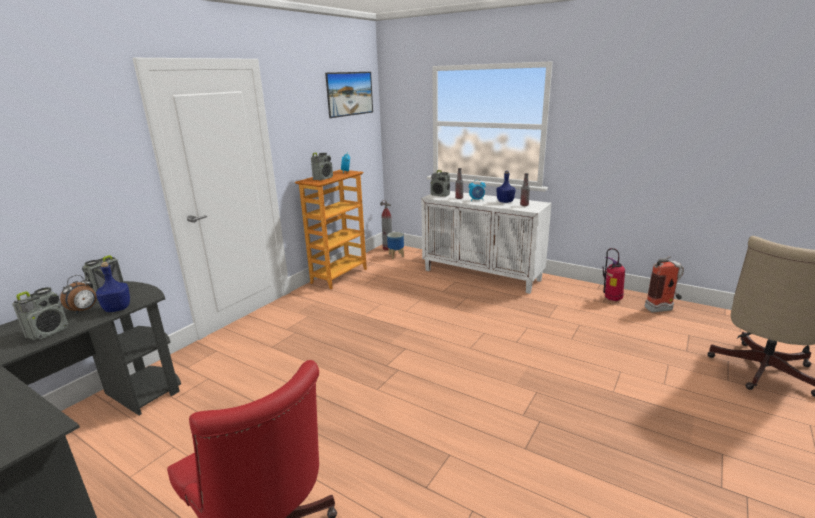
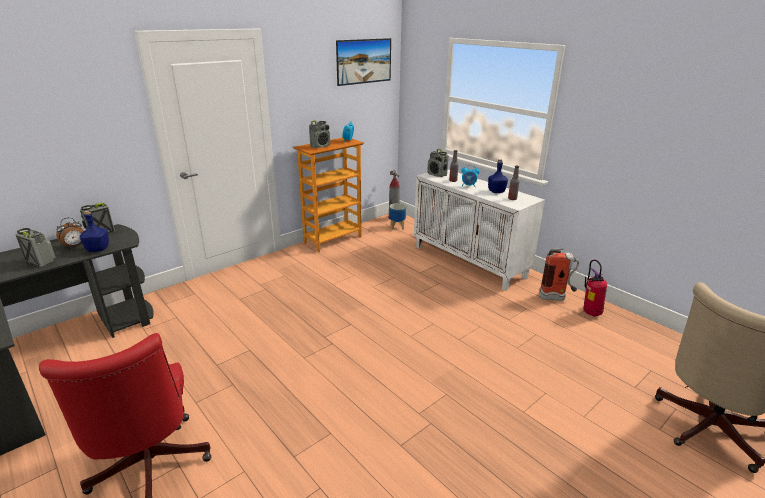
camera: 15 degrees right, 5 degrees up
(49, 332) = (41, 261): radio -> radio turned 105 degrees counterclockwise
(662, 309) = (641, 335): fire extinguisher -> fire extinguisher (556, 298)

